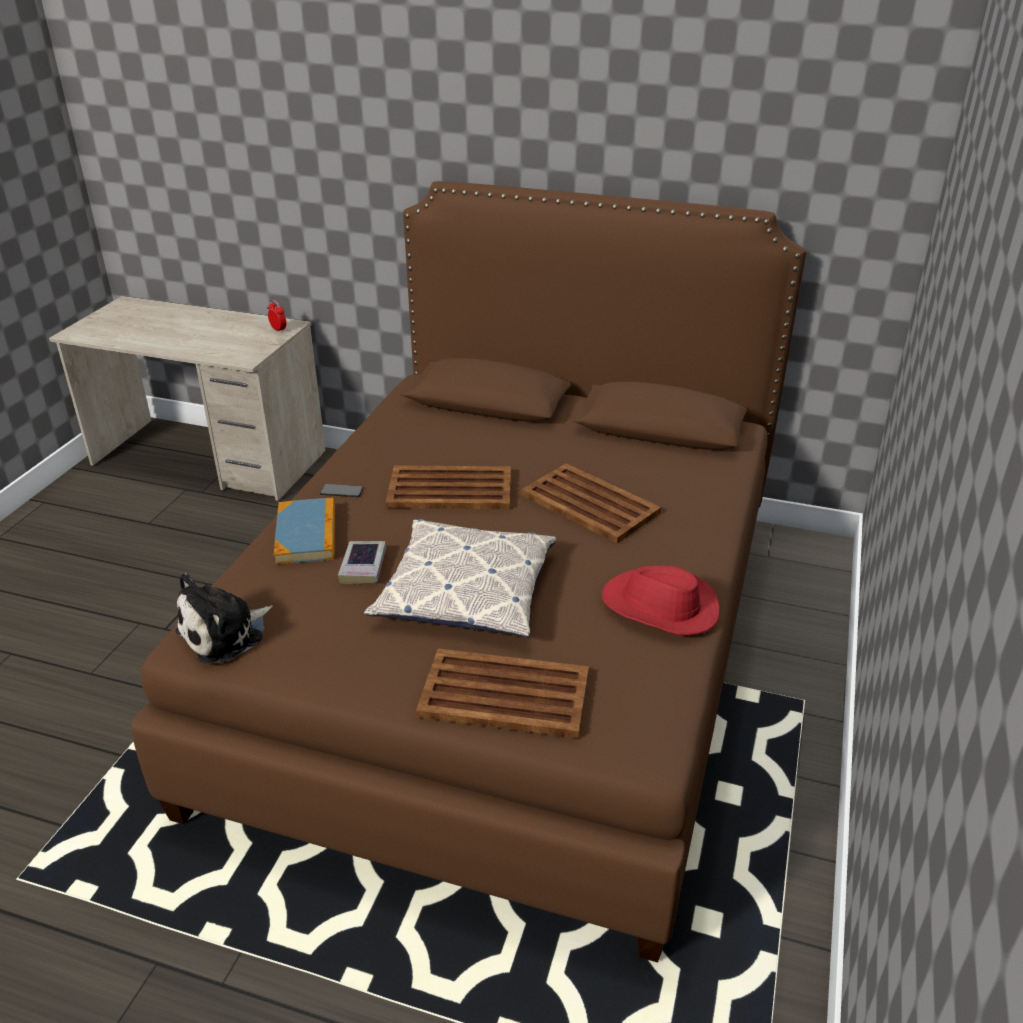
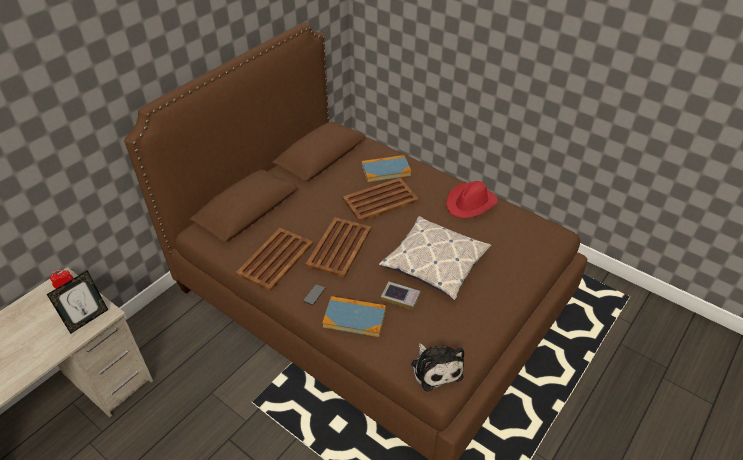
camera: 70 degrees left, 10 degrees up
(235, 353) = (88, 319): none -> picture frame
(506, 695) = (516, 267): brown tray -> brown tray (276, 259)
(676, 493) = (386, 170): none -> book

